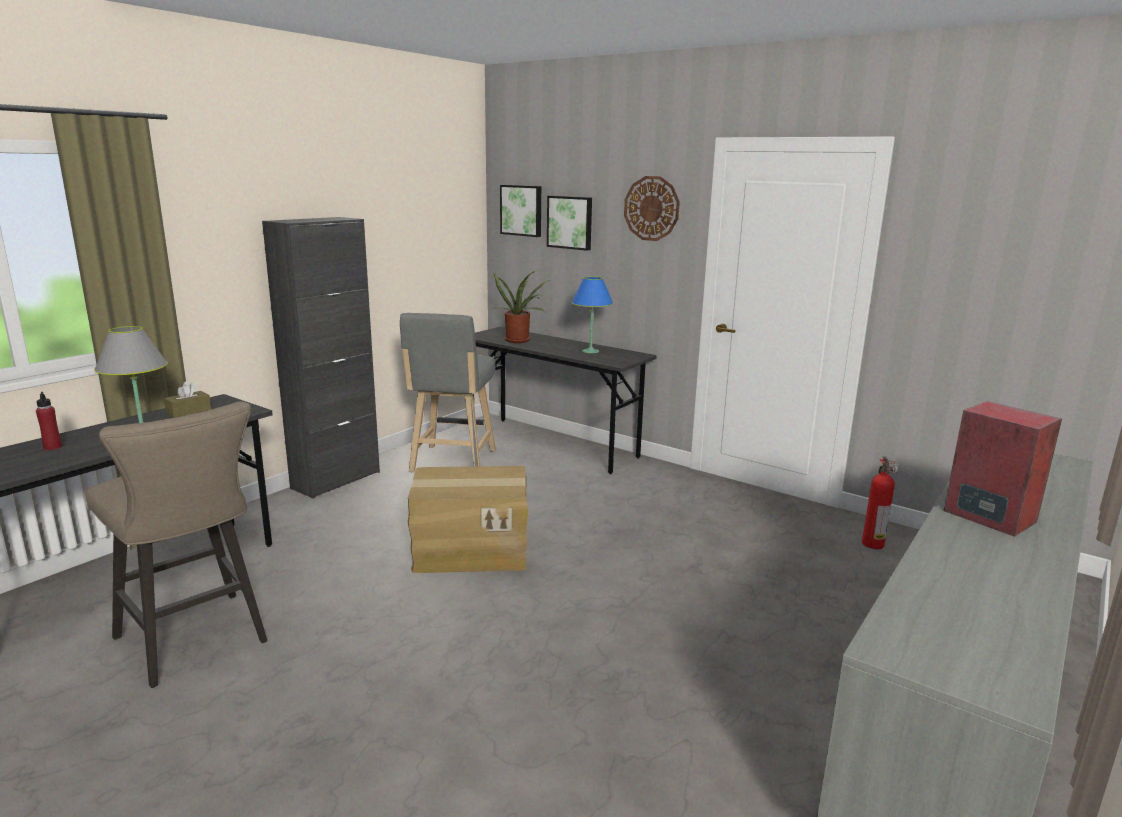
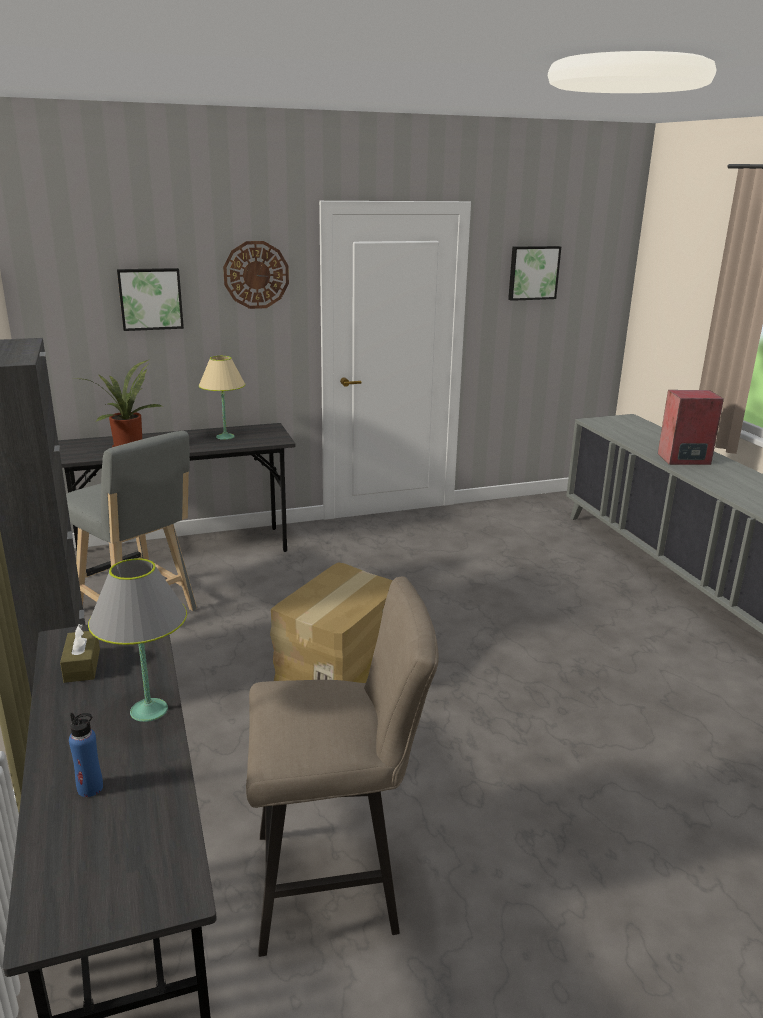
camera: 55 degrees left, 5 degrees up
(53, 447) = (90, 788): red bottle -> blue bottle
(522, 210) = (71, 290): picture -> picture (533, 272)
(590, 351) = (225, 437): blue table lamp -> beige table lamp
(872, 543) = (508, 517): fire extinguisher -> none

